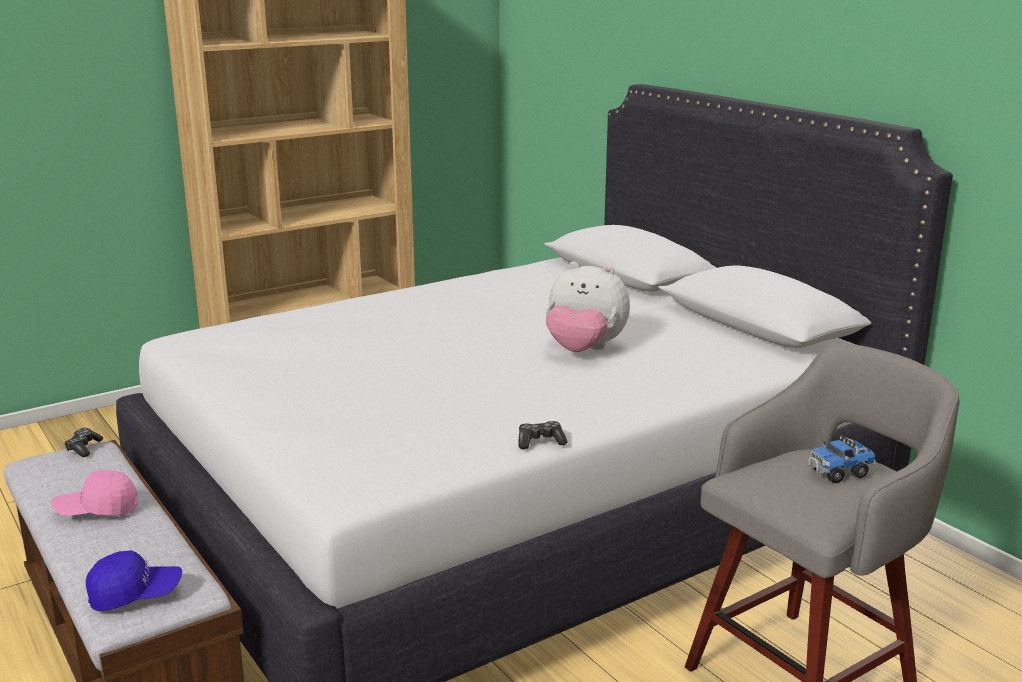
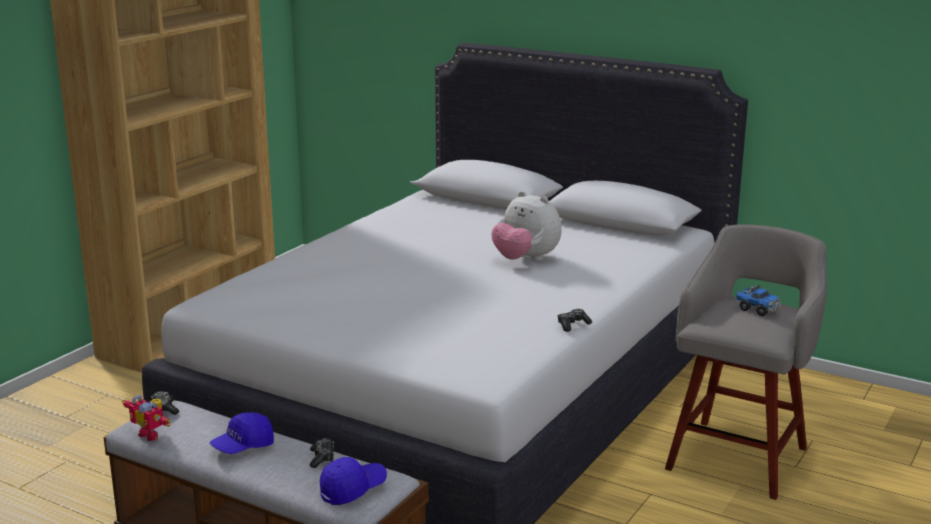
camera: 25 degrees left, 0 degrees up
(36, 474) = (152, 434): none -> toy robot
(97, 510) = (243, 447): pink cap -> blue cap
(154, 545) = (322, 458): none -> game controller
(584, 350) = (525, 260): plush toy -> plush toy turned 45 degrees clockwise
(839, 472) = (757, 310): toy truck -> toy truck turned 90 degrees counterclockwise

